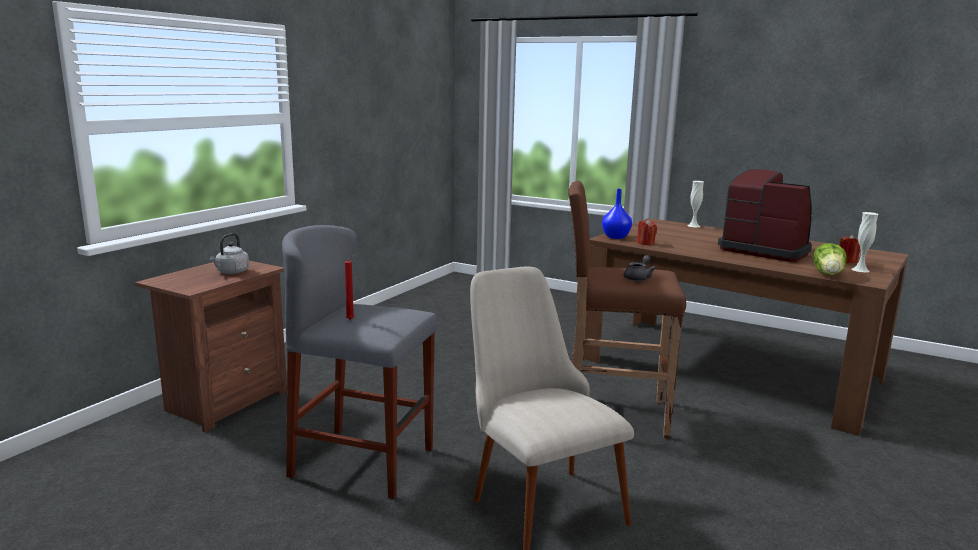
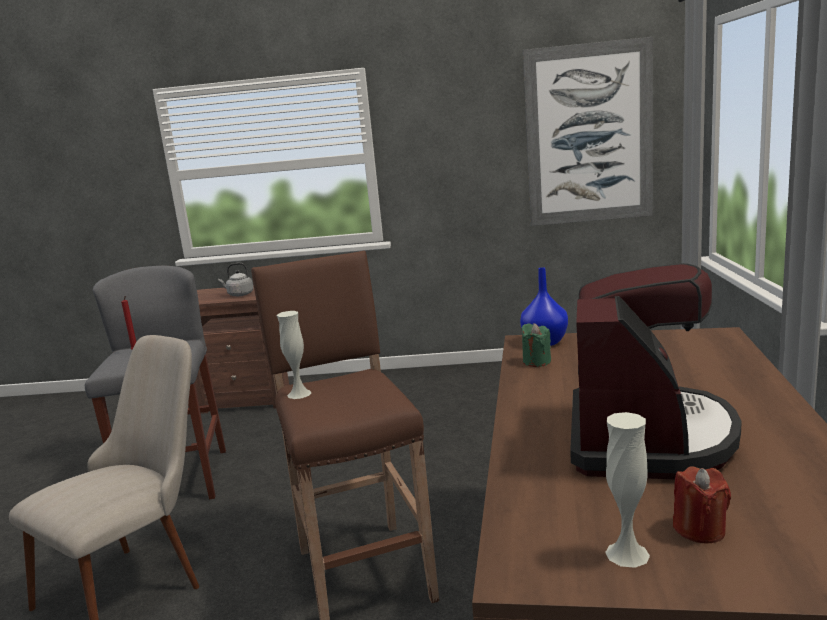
camera: 65 degrees right, 0 degrees up
(415, 109) = (588, 134): none -> picture
(638, 278) = (337, 399): grey teapot -> none
(645, 243) = (536, 362): red candle -> green candle
(693, 226) = (746, 359): white vase -> white vase (299, 394)
(828, 274) = (528, 520): lettuce -> none

